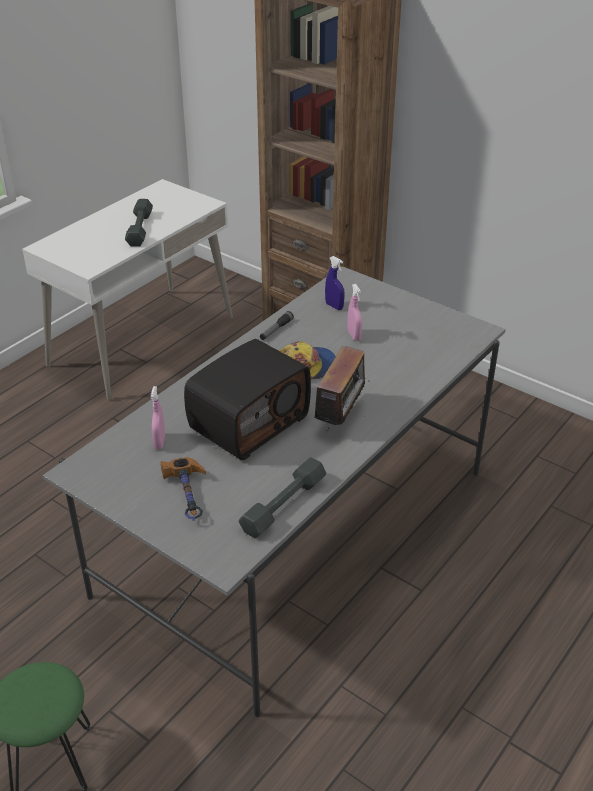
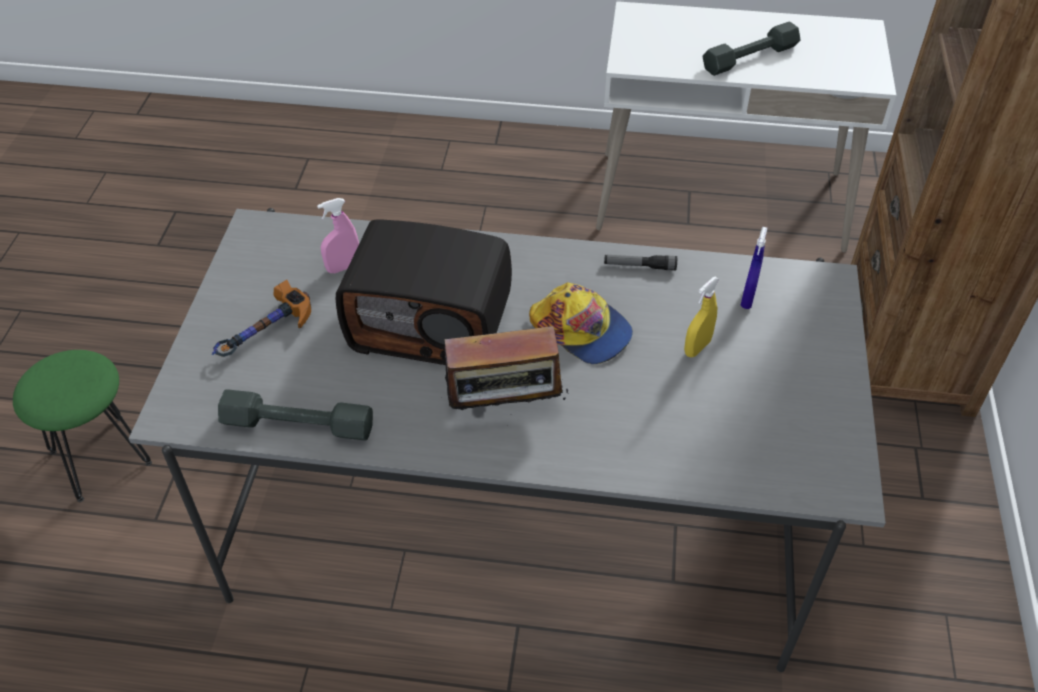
camera: 60 degrees right, 10 degrees up
(354, 335) = (697, 348): pink spray bottle -> yellow spray bottle

